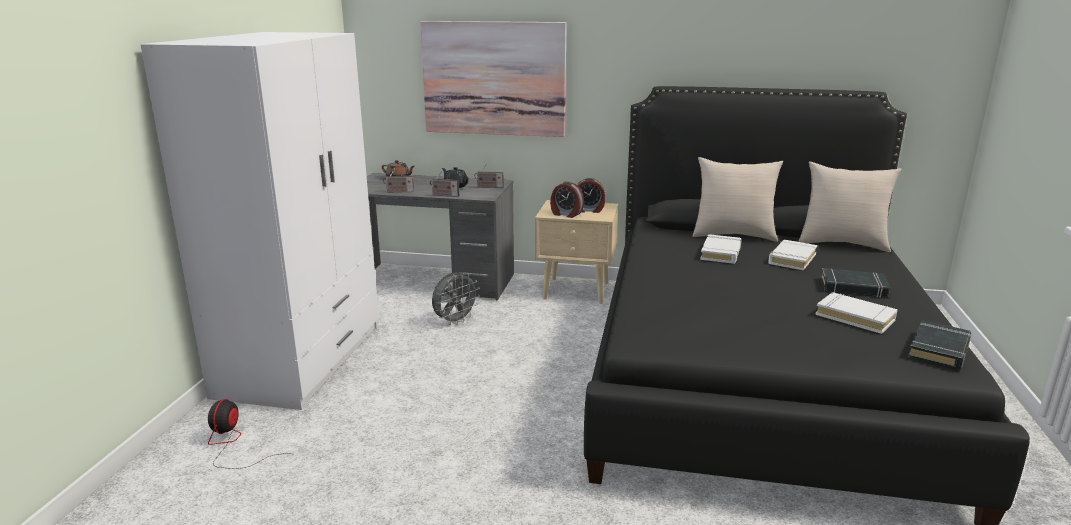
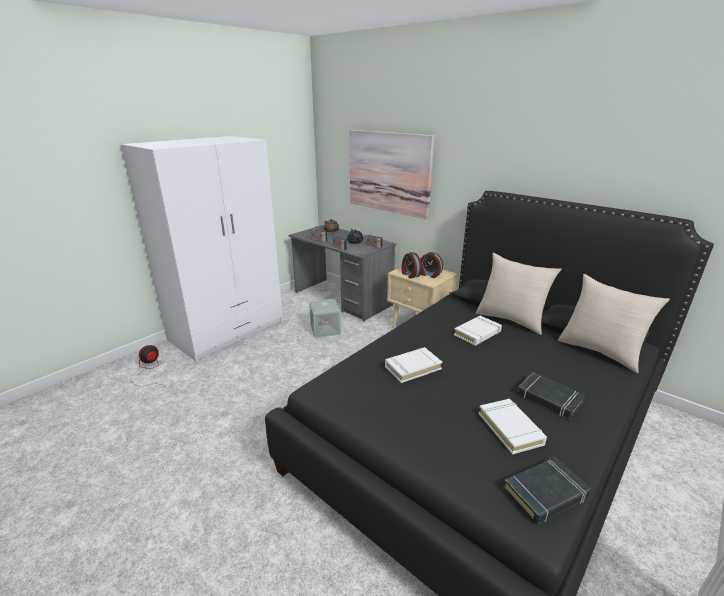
camera: 30 degrees right, 5 degrees up
(455, 321) = (325, 329): grey fan -> grey storage box
(792, 259) = (531, 354): white book -> white book (412, 367)

